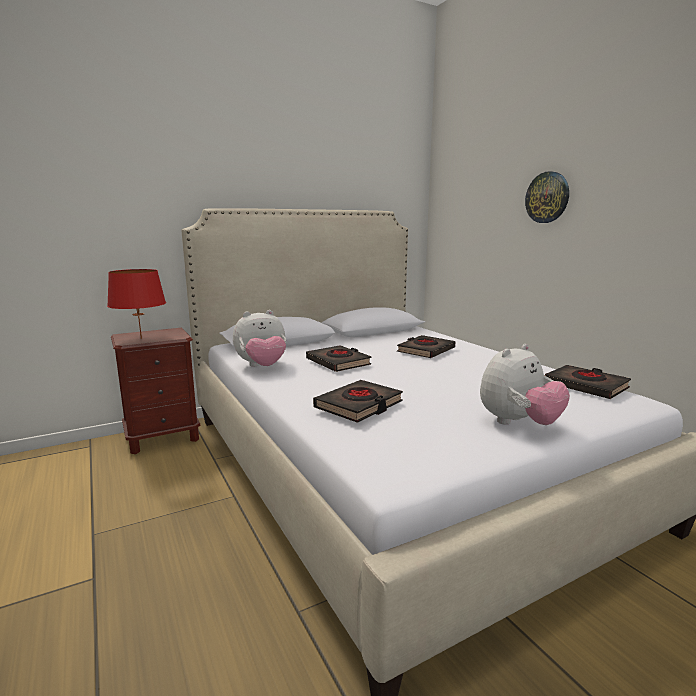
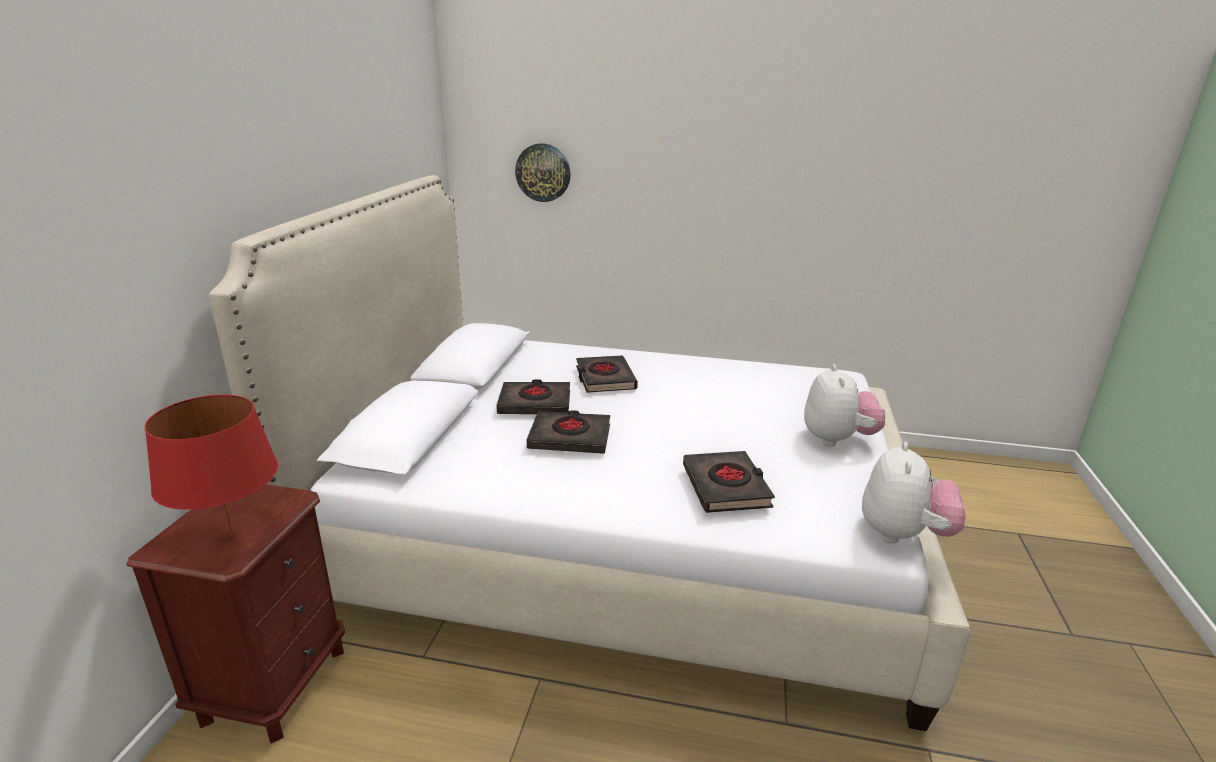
camera: 50 degrees left, 10 degrees up
(262, 366) = (501, 488): plush toy -> plush toy (903, 535)
(547, 197) = (661, 160): wall clock -> wall clock (543, 172)
(586, 386) = (794, 374): black book -> black book (535, 403)

